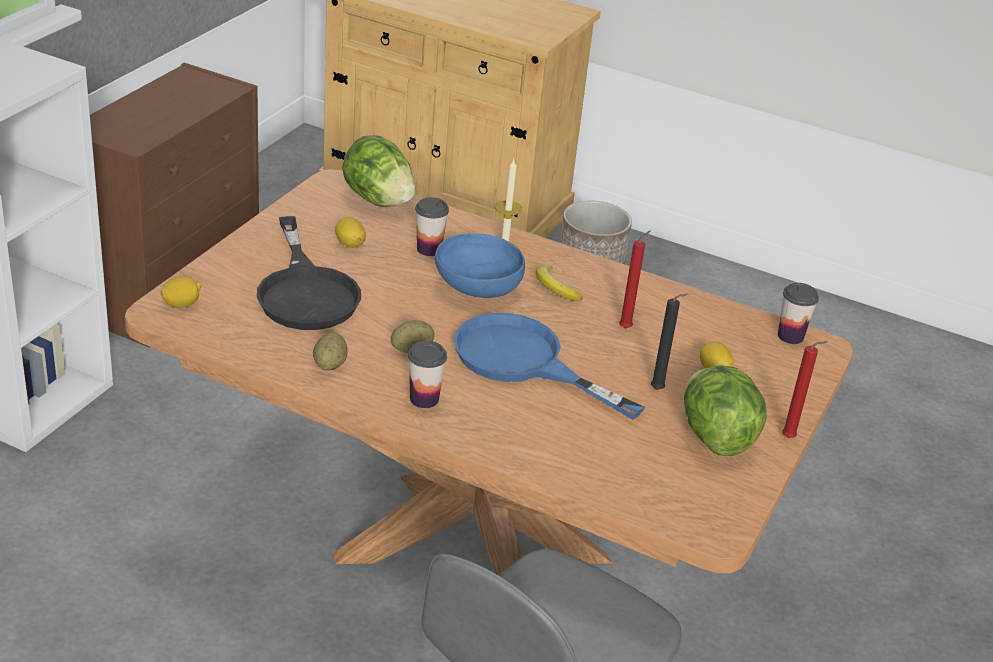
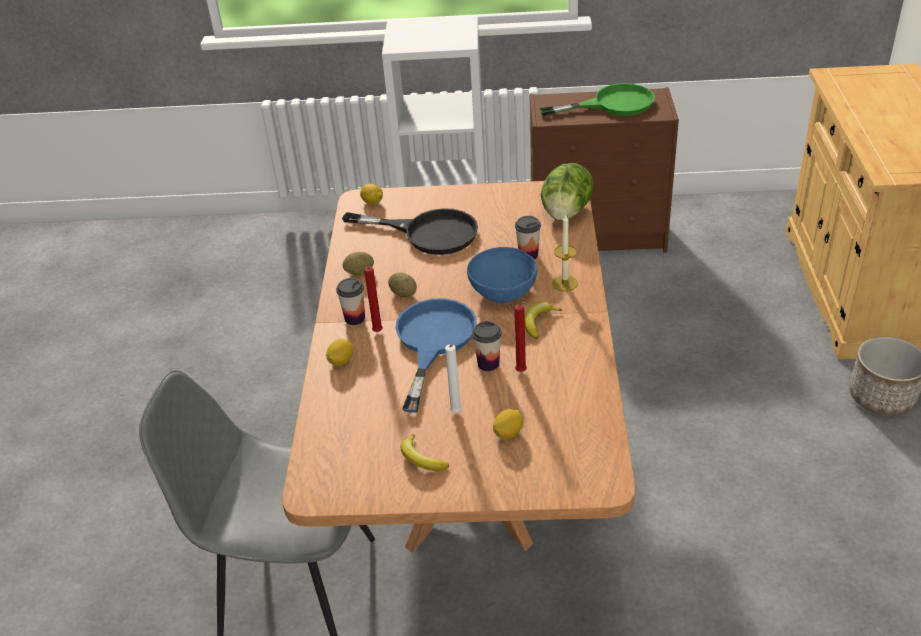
camera: 70 degrees right, 5 degrees up
(168, 100) = (612, 104): none -> green frying pan
(306, 291) = (428, 233): black frying pan -> black frying pan turned 120 degrees counterclockwise
(350, 244) = (499, 225): lemon -> lemon (341, 361)
(659, 390) = (456, 413): black candle -> white candle
(715, 436) = (421, 459): lettuce -> banana
(790, 336) = (601, 461): cup -> cup (488, 363)
(790, 438) = (453, 501): red candle -> red candle (378, 333)

